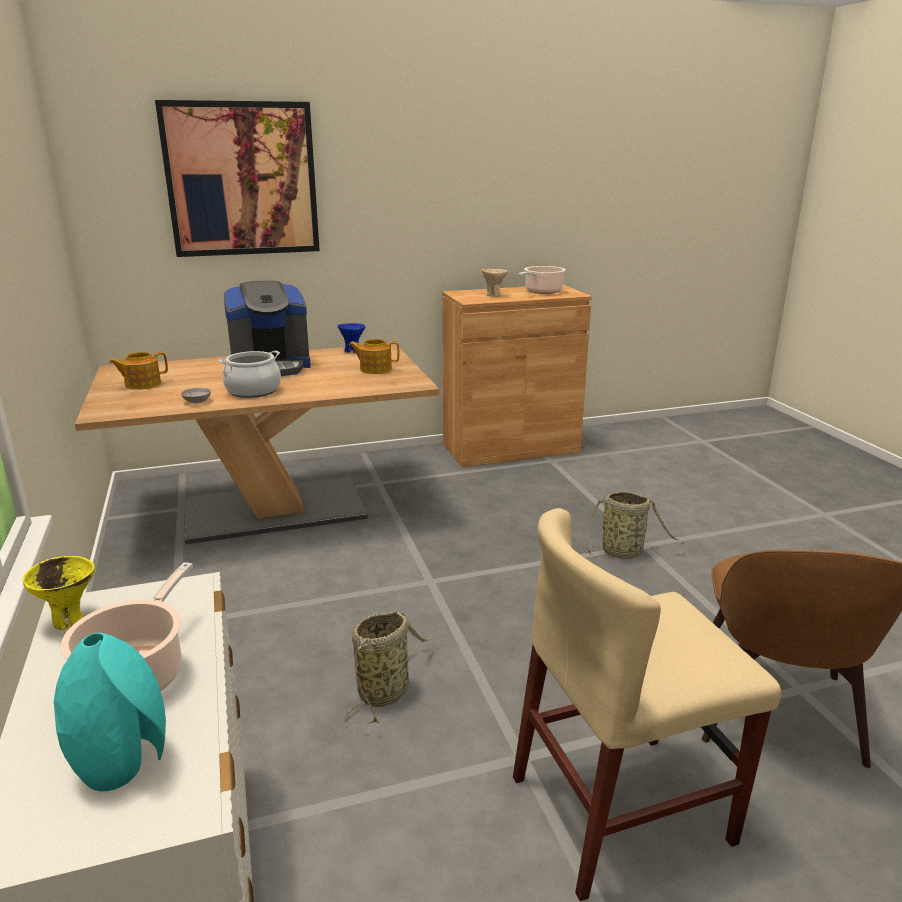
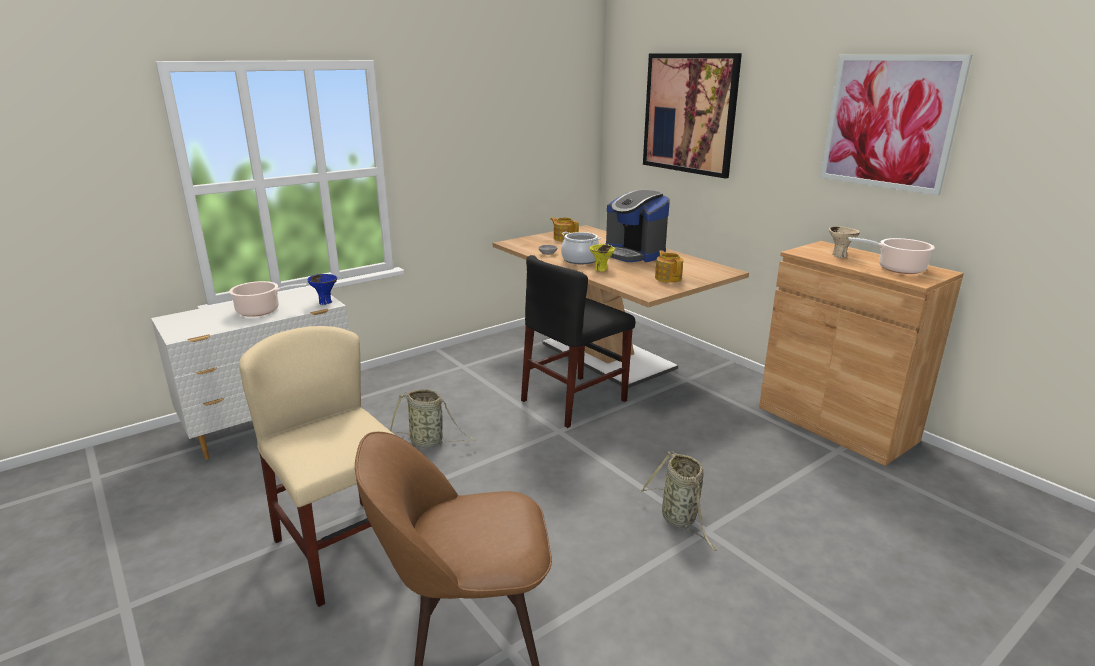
camera: 70 degrees right, 0 degrees up
(69, 620) = (300, 292): yellow bowl -> yellow bowl (601, 269)
(124, 762) = (207, 322): turquoise vase -> none
(352, 351) = (704, 265): blue bowl -> blue bowl (325, 302)
(366, 556) = (574, 400): none -> black chair
(484, 168) = (889, 122): none -> picture

